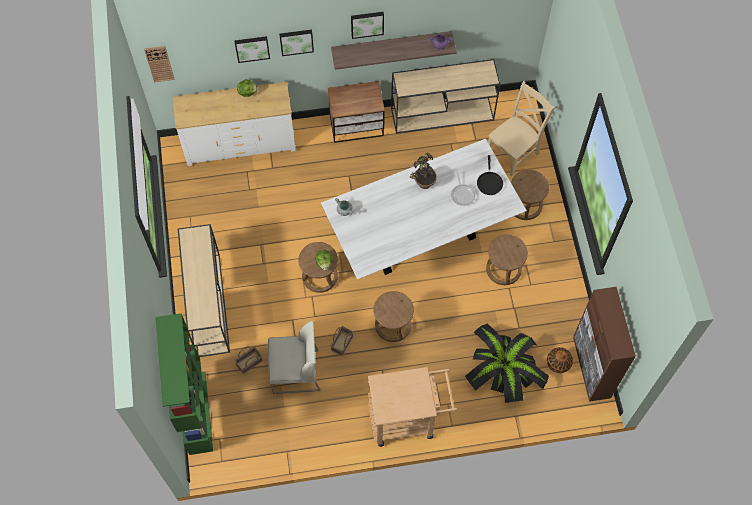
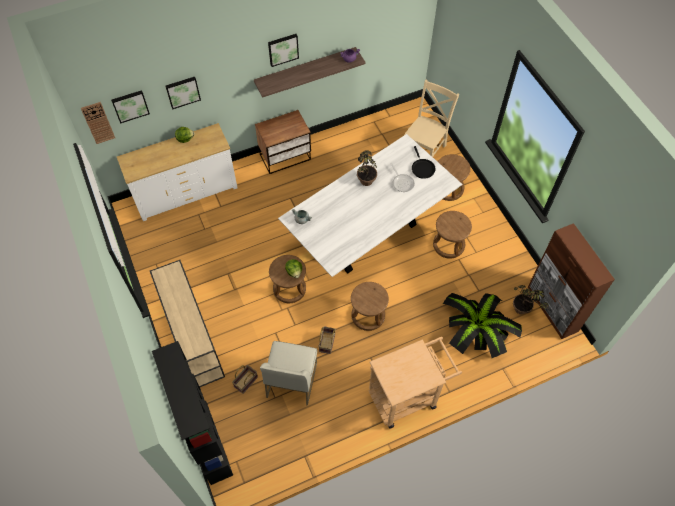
camera: 15 degrees left, 5 degrees down
(197, 412) = (207, 441): green bookcase -> black bookcase
(295, 372) = (291, 379): white chair -> white chair turned 120 degrees clockwise
(296, 41) = (222, 78): picture -> picture (130, 105)
(443, 114) = (356, 132): beige console table -> none
(558, 363) = (523, 312): vase -> potted plant

